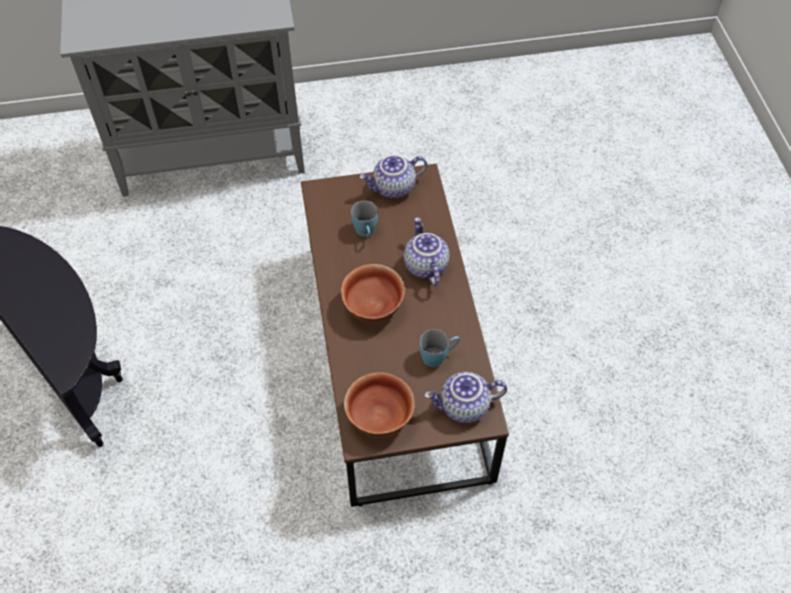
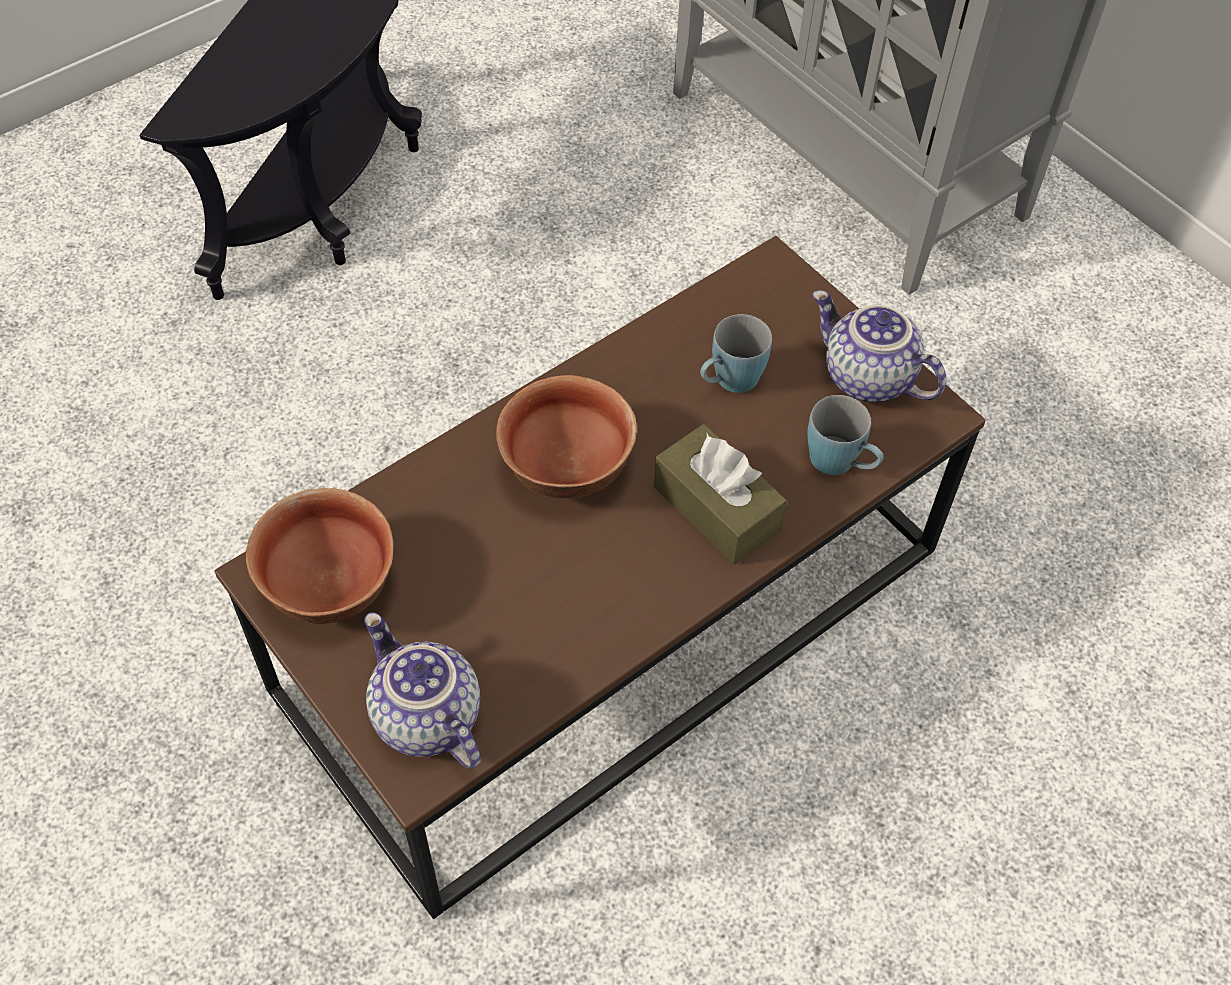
camera: 60 degrees right, 0 degrees up
(424, 266) = (716, 508): teapot -> brown tissue box
(438, 356) = (519, 623): blue mug -> blue mug (841, 464)

